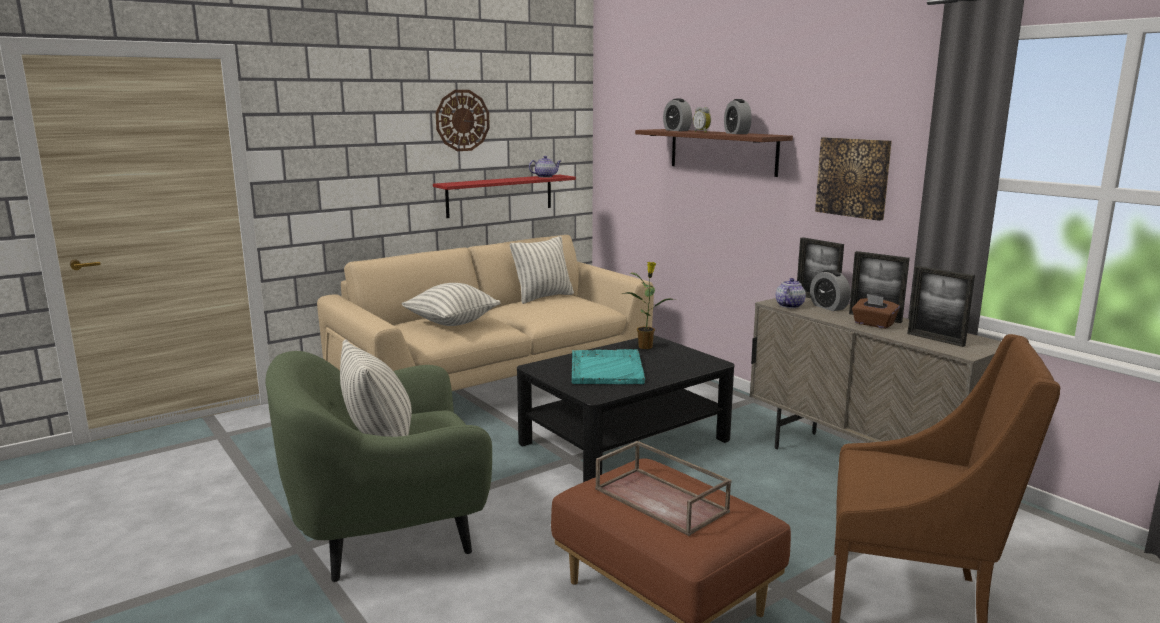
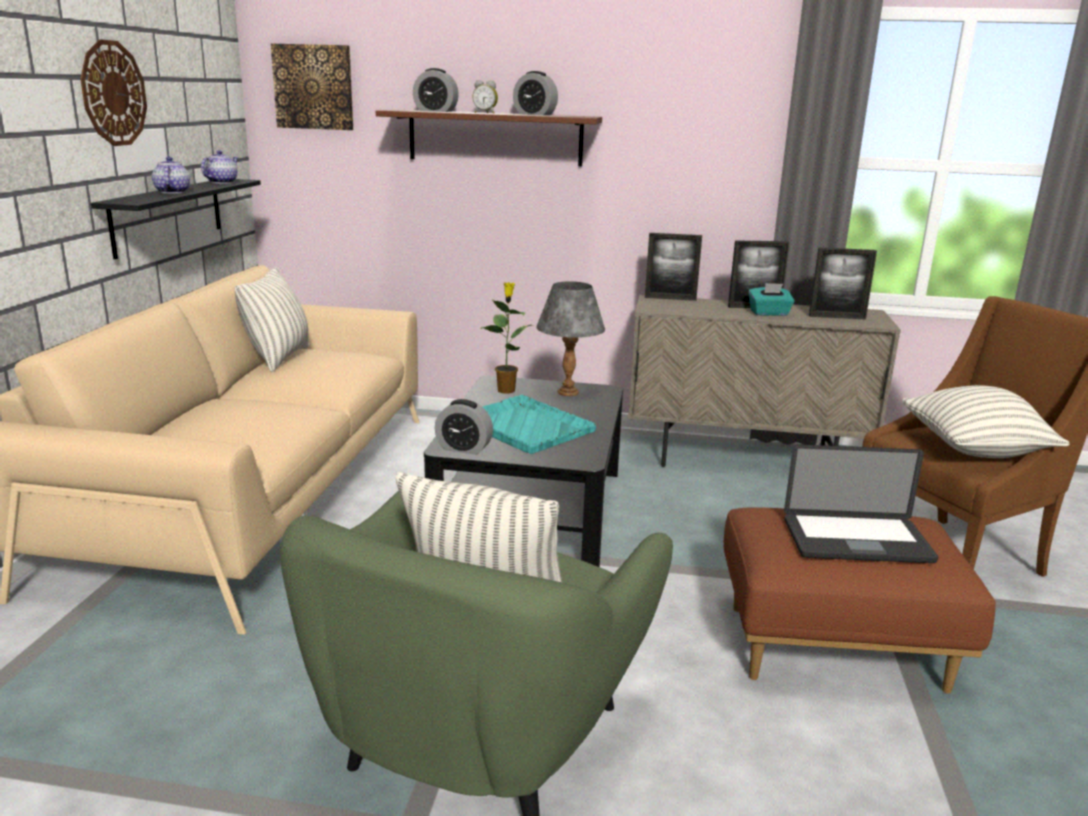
camera: 45 degrees left, 5 degrees up
(452, 322) = (238, 420): pillow -> pillow (974, 451)
(500, 195) = (168, 216): red shelf -> black shelf
(662, 500) = (856, 541): brown tray -> laptop
(684, 358) = (567, 392): none -> grey table lamp
(789, 305) = (669, 309): teapot -> teapot (172, 192)
(828, 307) = (699, 304): alarm clock -> alarm clock (464, 448)
(853, 177) = (684, 162): picture -> picture (314, 87)
(873, 324) = (769, 313): brown tissue box -> turquoise tissue box

